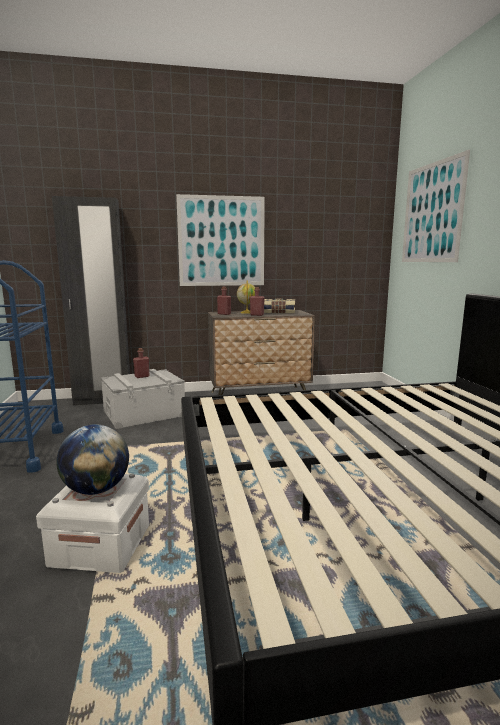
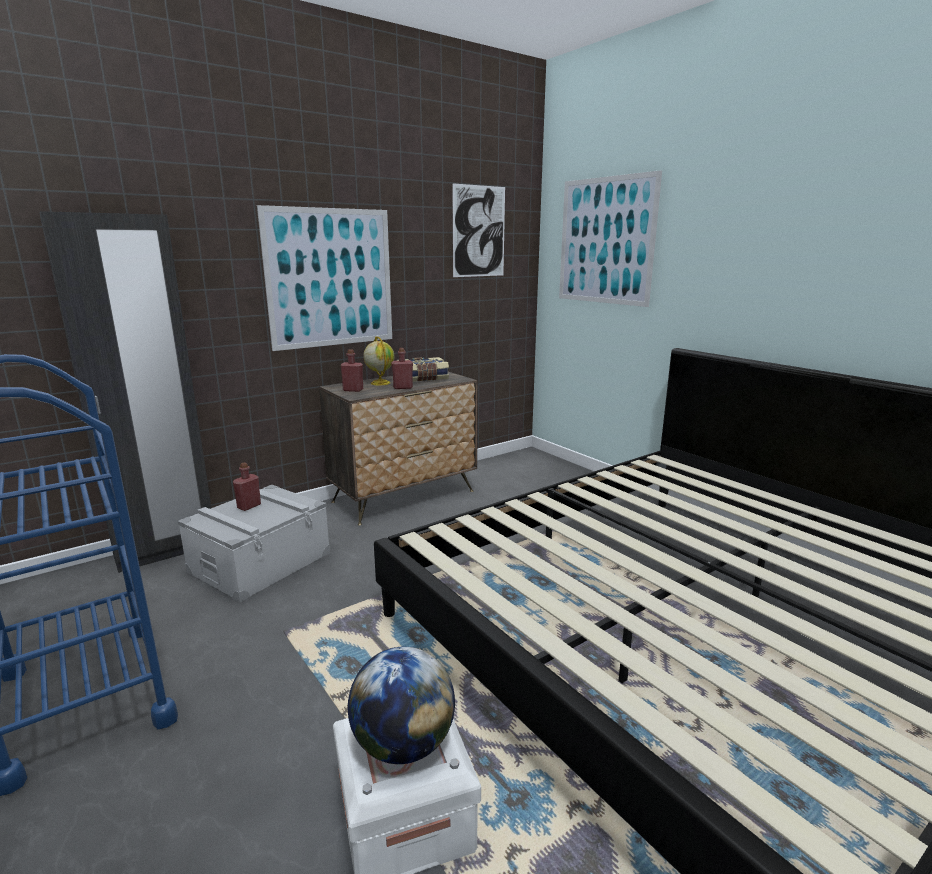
camera: 25 degrees left, 5 degrees up
(338, 212) = (479, 231): none -> picture

